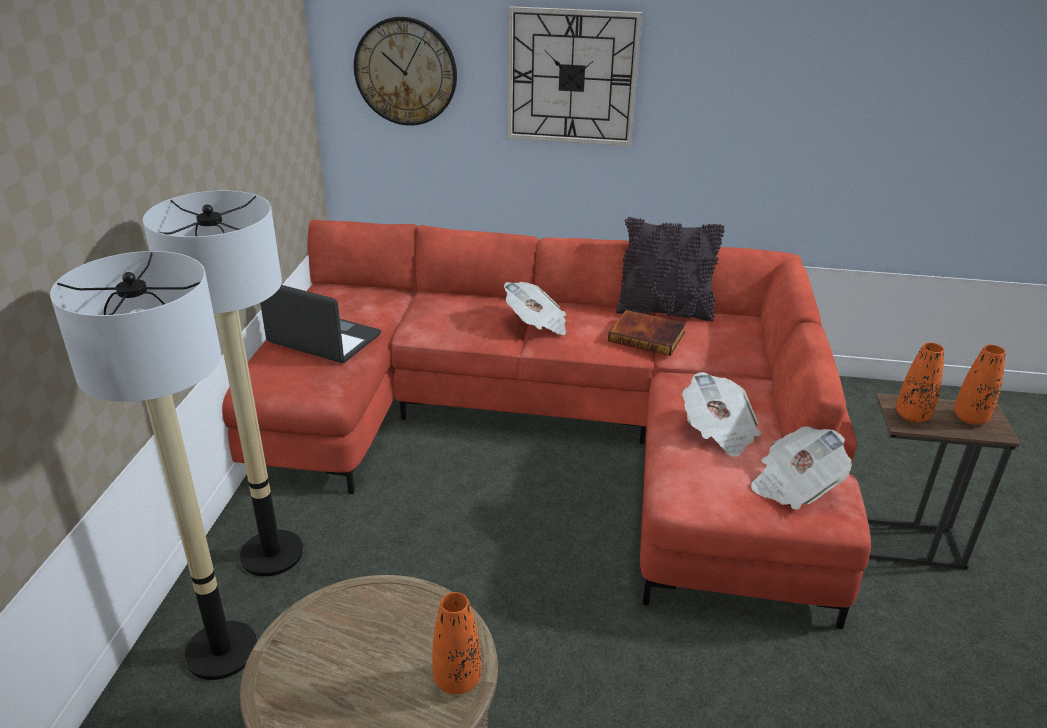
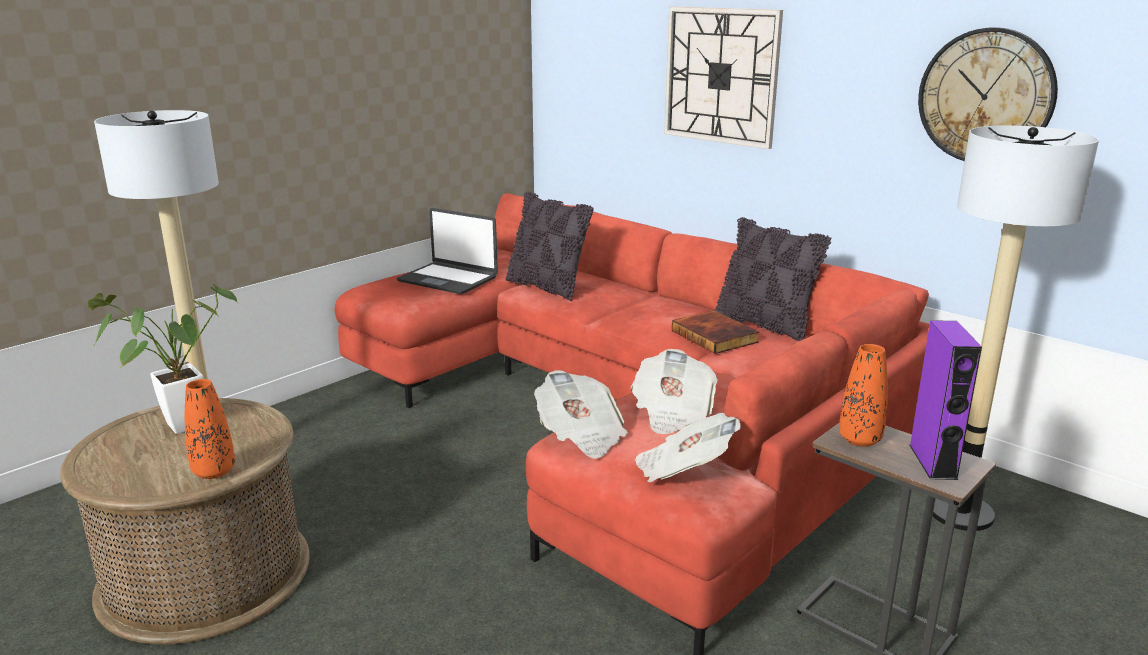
camera: 35 degrees right, 10 degrees down
(271, 554) = (311, 423): floor lamp -> floor lamp (959, 512)
(324, 340) = (448, 279): laptop -> laptop turned 150 degrees clockwise
(332, 648) = (176, 428): none -> potted plant
(406, 72) = (593, 67): wall clock -> wall clock (985, 96)
(437, 322) = (547, 287): none -> black pillow
(536, 324) = (626, 306): newspaper -> newspaper (581, 436)
(970, 418) = (932, 461): orange vase -> purple speaker

